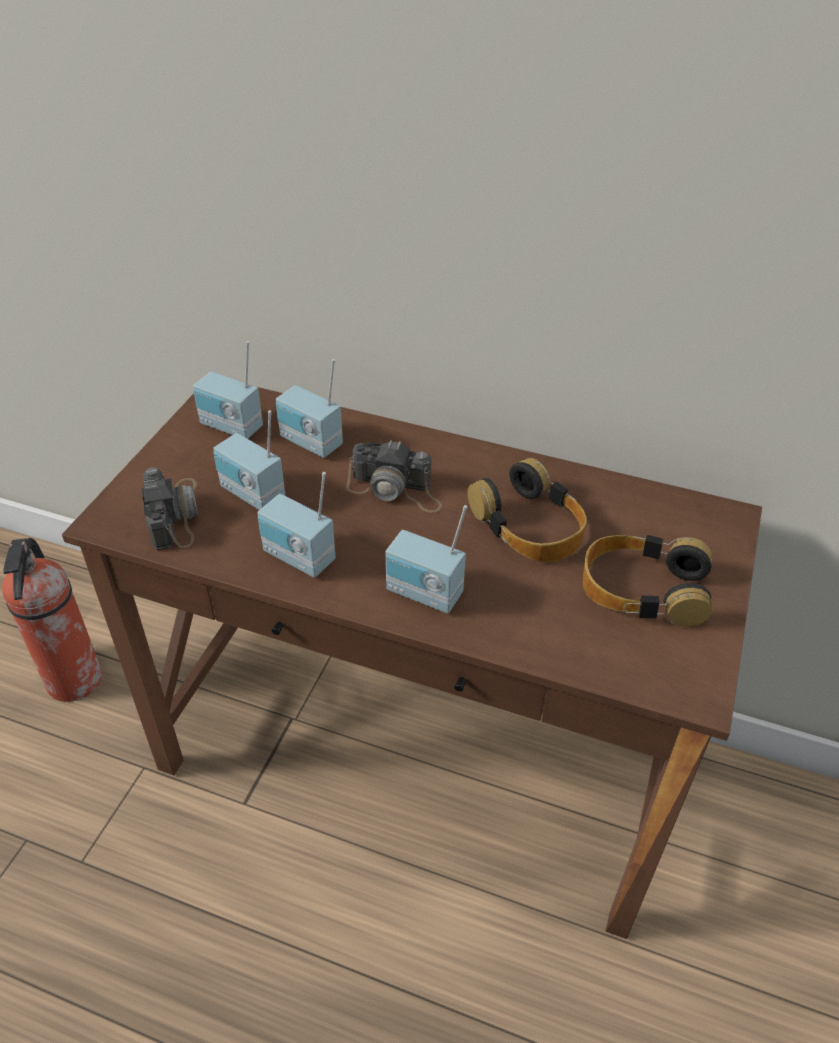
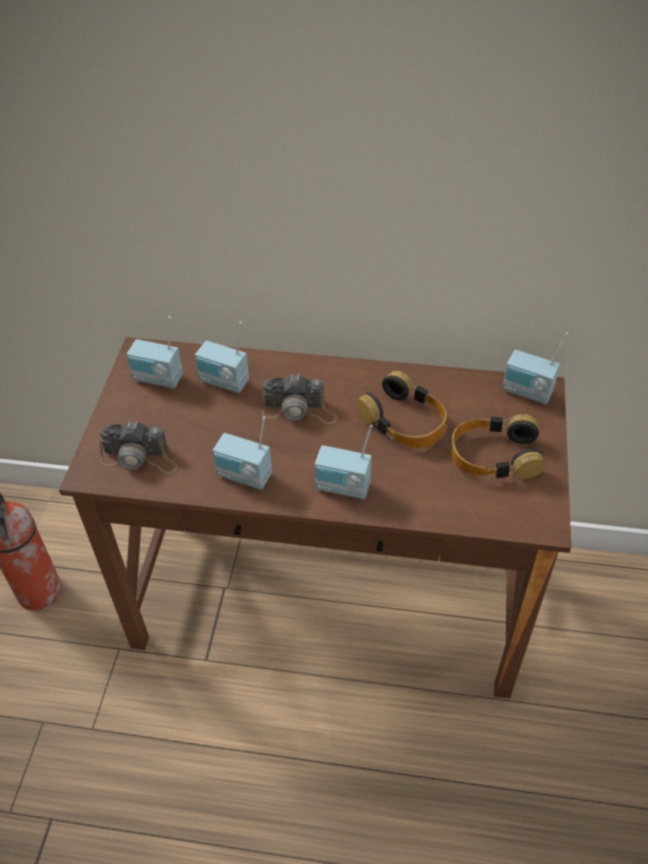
camera: 10 degrees left, 5 degrees up
(175, 513) = (140, 458): camera -> camera turned 120 degrees clockwise
(251, 495) = (192, 432): radio -> radio (526, 393)

